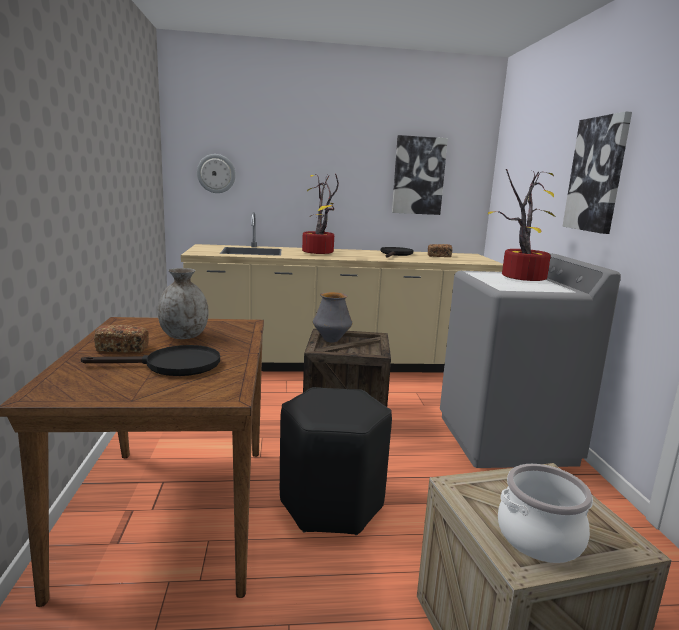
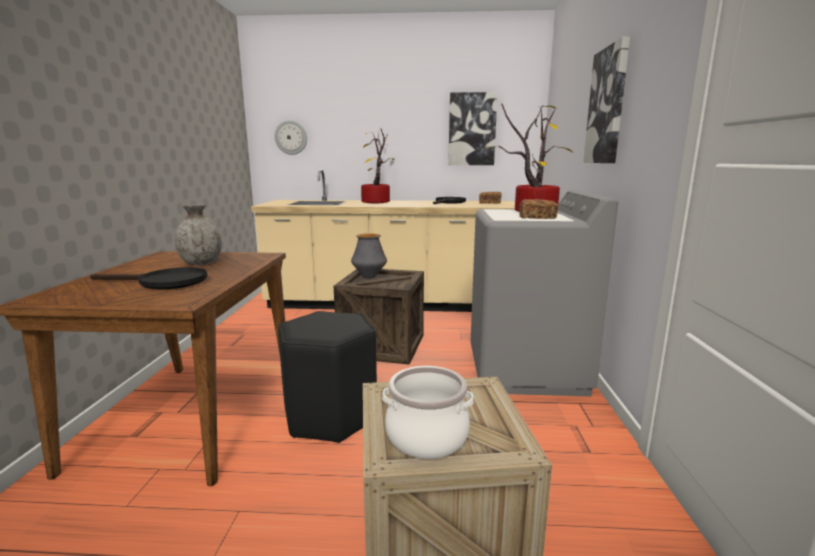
camera: 10 degrees right, 0 degrees up
(123, 349) = (140, 271): bread -> bread (537, 217)

